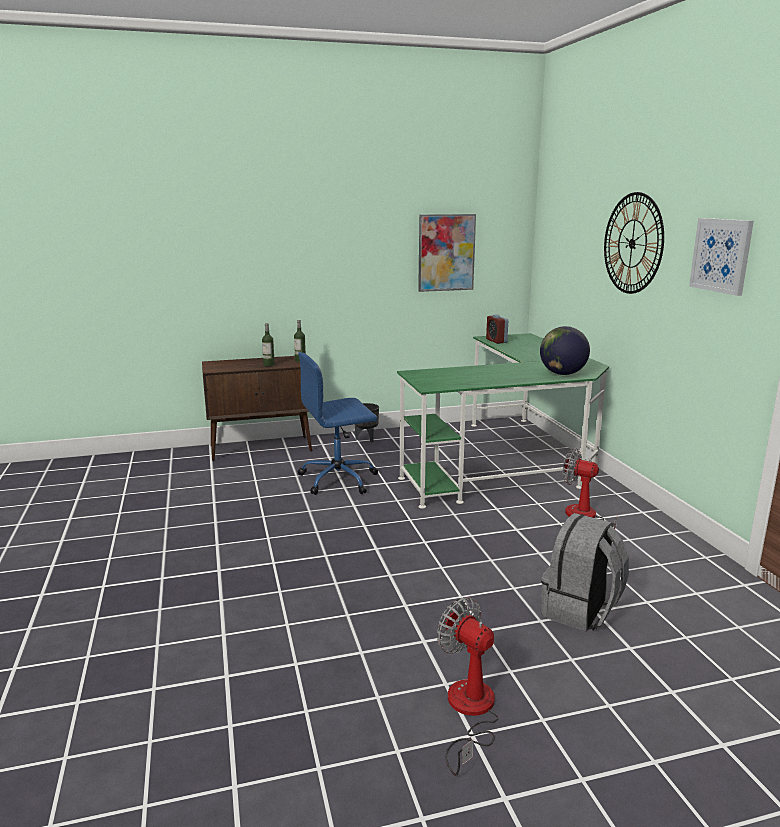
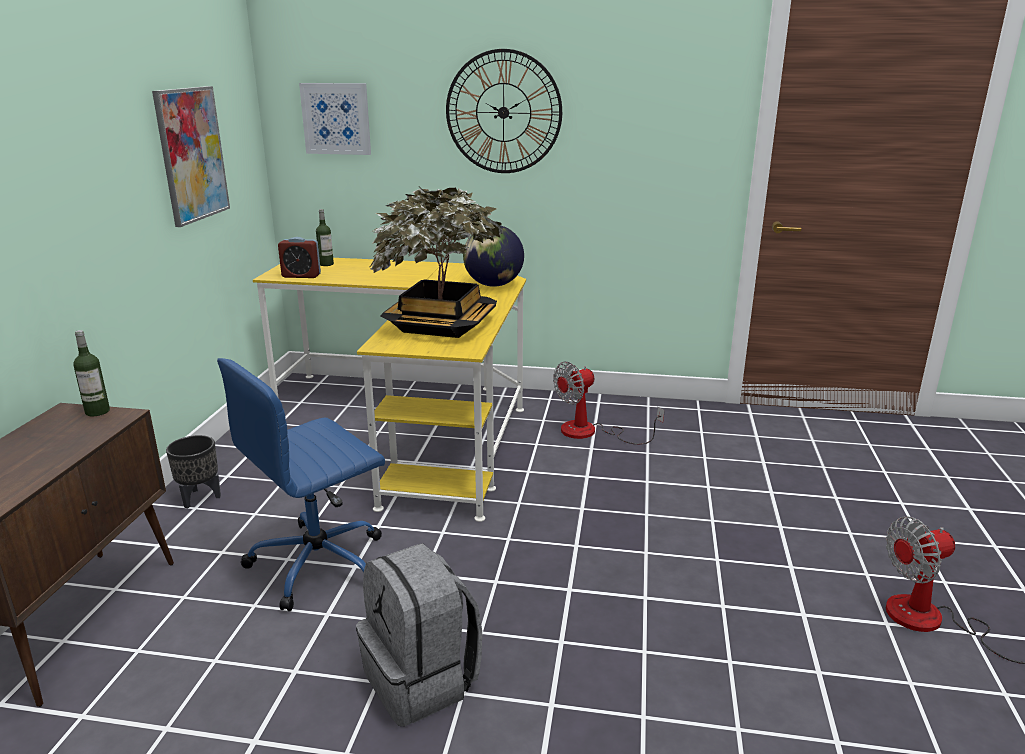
camera: 65 degrees left, 5 degrees up
(269, 365) = (68, 444): bottle -> bottle (326, 264)
(339, 479) = (320, 563): blue office chair -> blue office chair turned 45 degrees clockwise
(461, 376) = (441, 325): none -> potted plant
(509, 463) = (417, 424): green desk -> yellow desk
(580, 611) = (769, 499): grey backpack -> grey backpack (422, 680)
(721, 255) = (656, 115): picture -> picture (336, 118)

